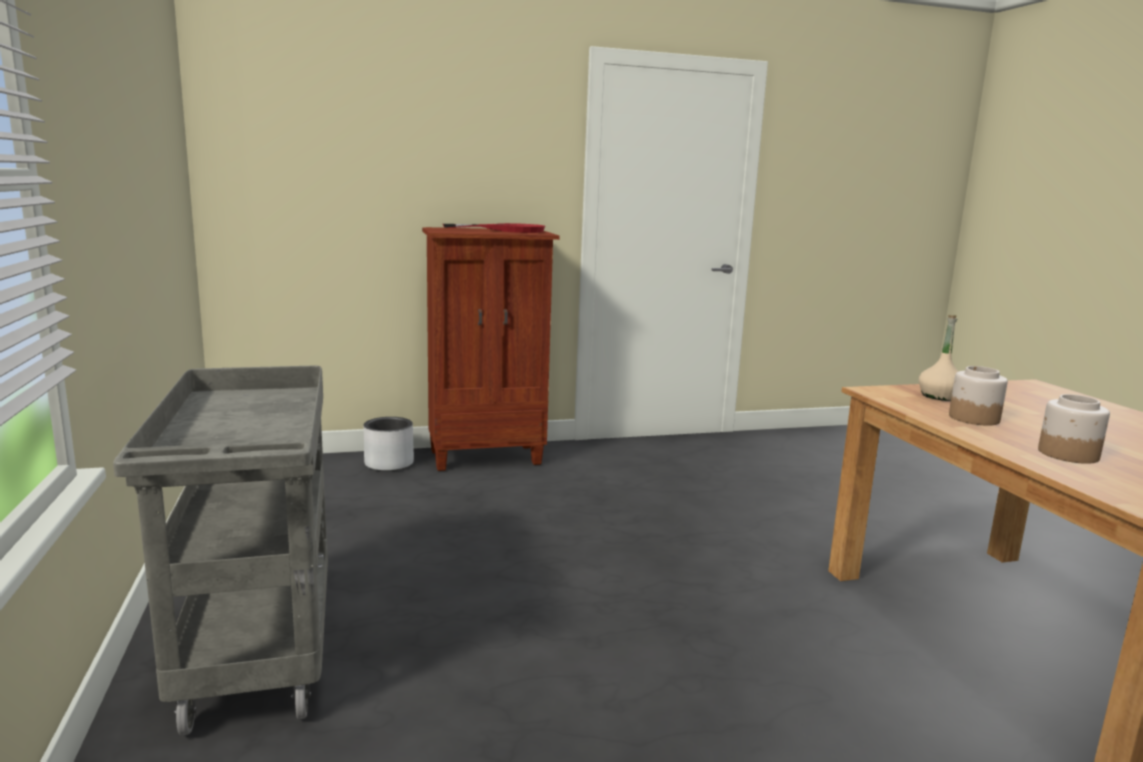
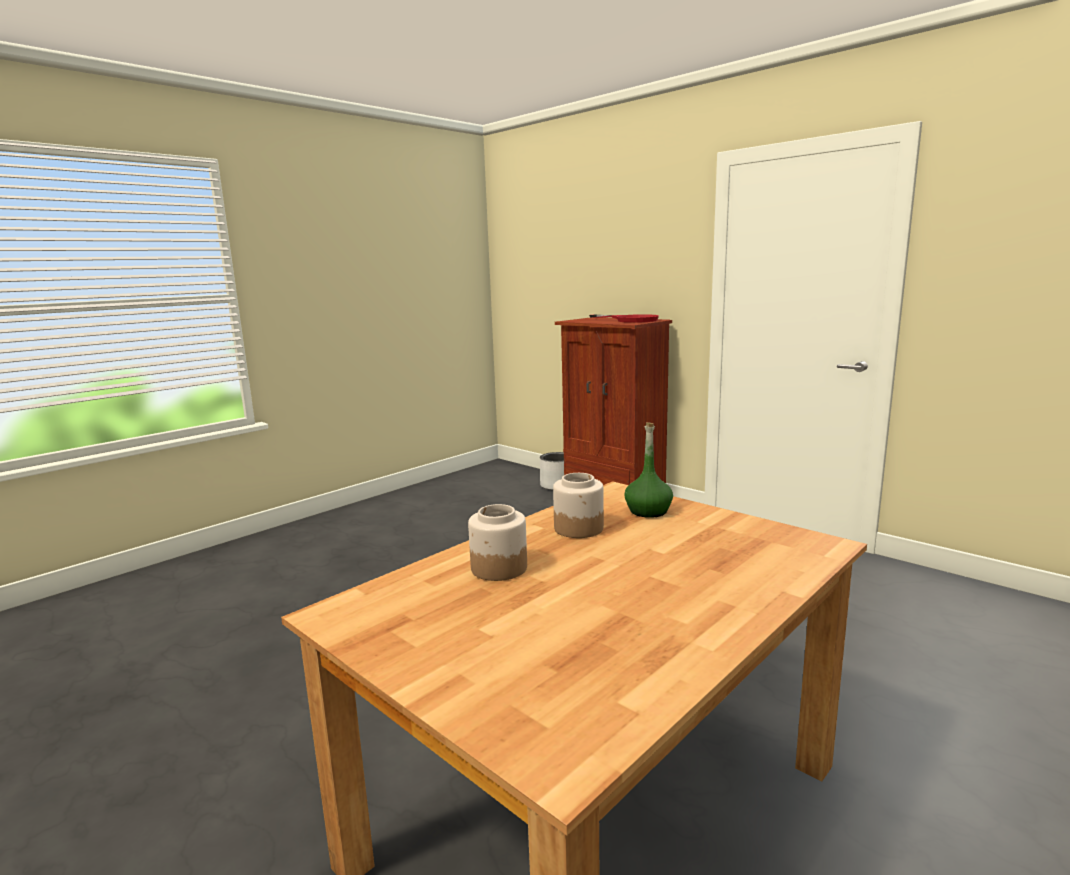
camera: 60 degrees right, 0 degrees up
(258, 661) = (317, 539): grey cart -> none
(939, 396) = (648, 511): beige bottle -> green bottle

